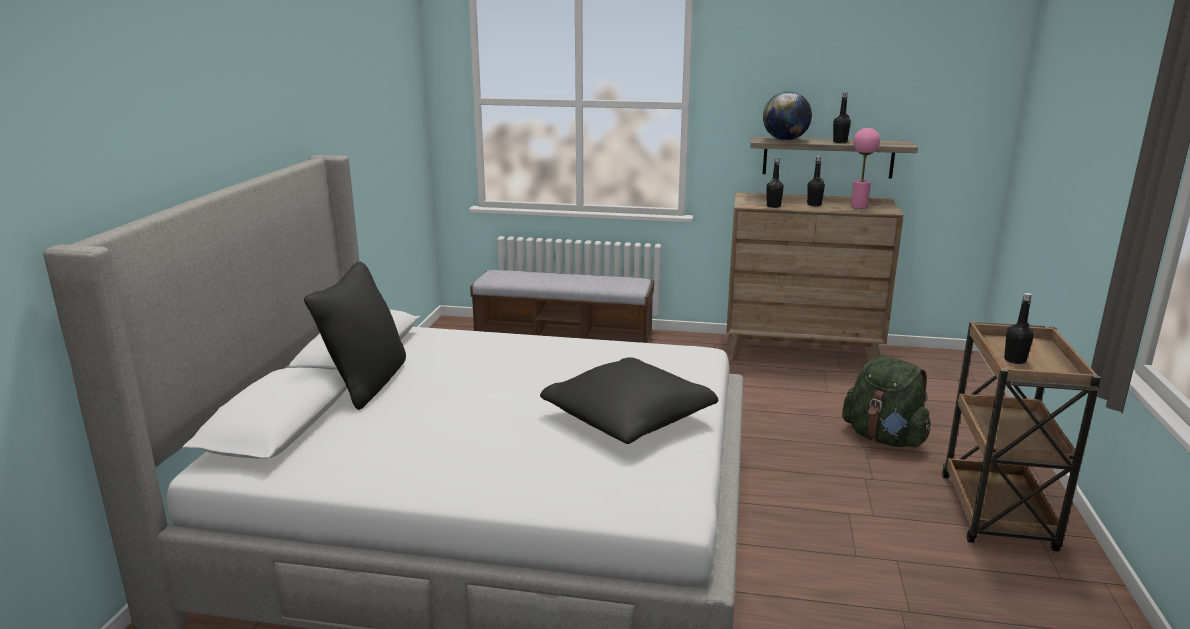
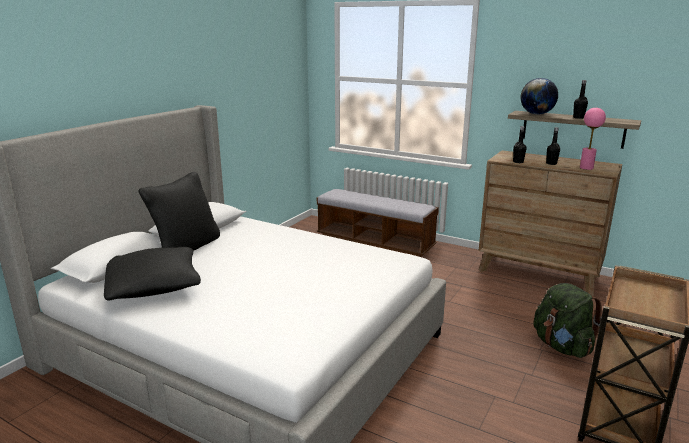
camera: 20 degrees right, 0 degrees up
(629, 419) = (318, 296): black pillow -> black pillow (154, 286)
(1014, 360) = (632, 301): black bottle -> none

